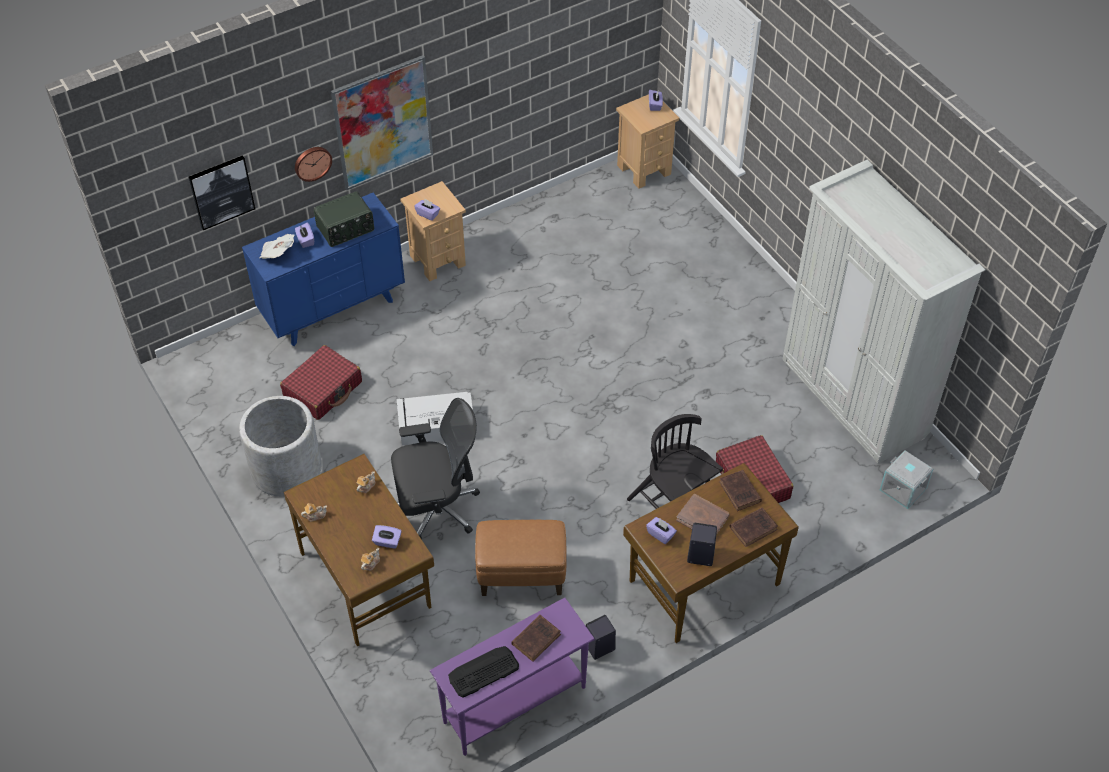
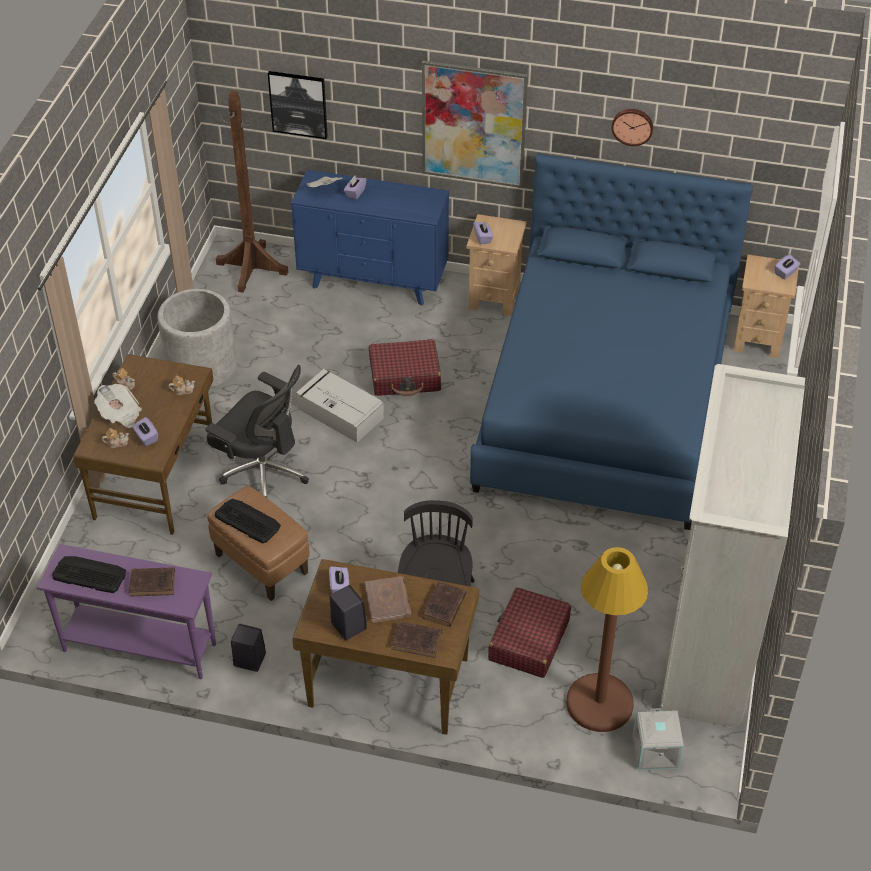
camera: 45 degrees right, 5 degrees down
(224, 364) = (252, 268): none -> brown clothes rack
(312, 162) = (393, 125): wall clock -> wall clock (632, 126)
(323, 389) = (294, 331): red suitcase -> red suitcase (405, 376)
(343, 540) = (120, 414): none -> newspaper
(346, 229) = (394, 203): radio -> none
(515, 546) = (247, 521): none -> keyboard
(602, 281) = (606, 401): none -> blue bed
(839, 486) = (599, 703): none -> brown floor lamp

